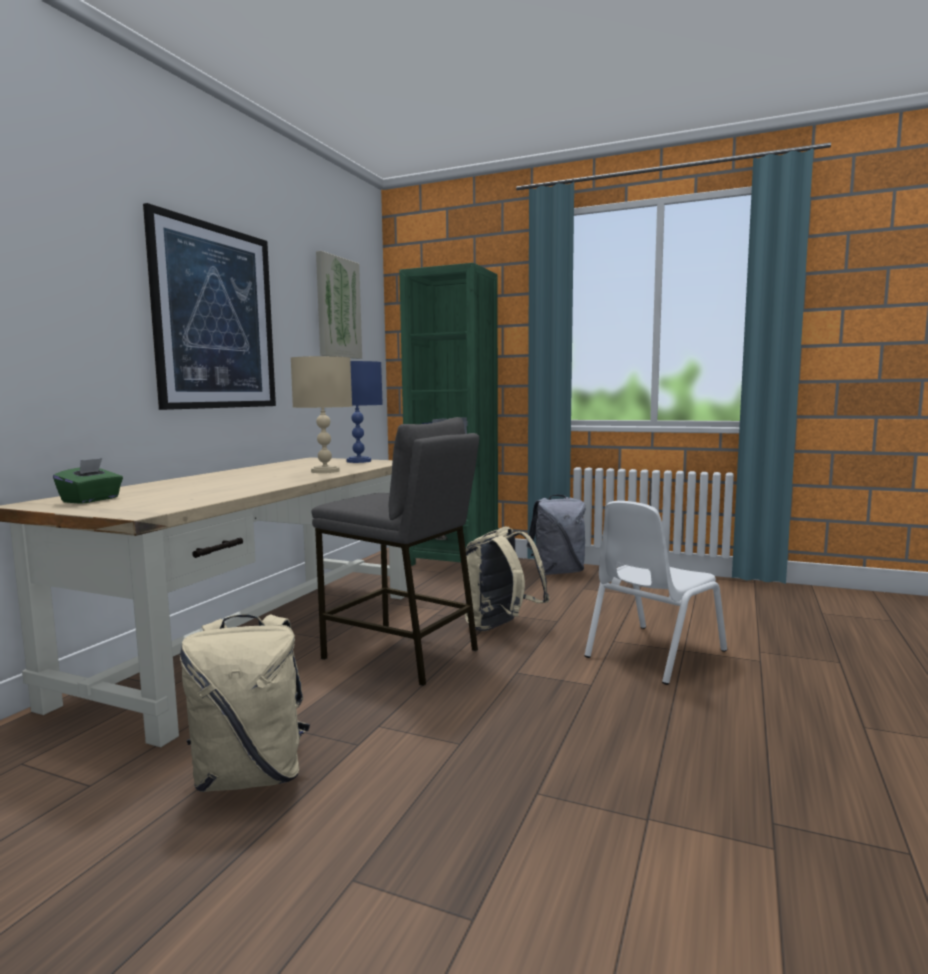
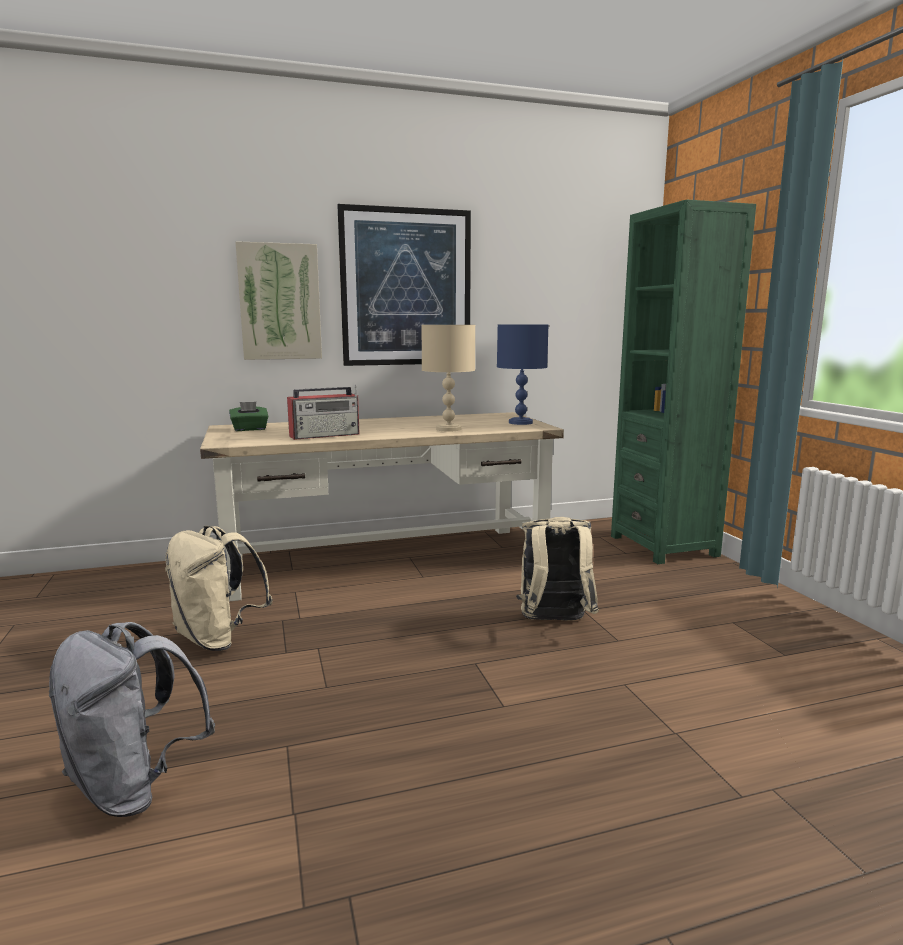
camera: 50 degrees right, 5 degrees up
(229, 490) = (326, 435): none -> radio
(337, 308) = (573, 262): picture -> picture (280, 302)
(401, 654) = (437, 608): grey stool -> none
(557, 572) = (748, 595): grey backpack -> grey backpack (135, 786)
(653, 653) = (632, 716): white chair -> none

